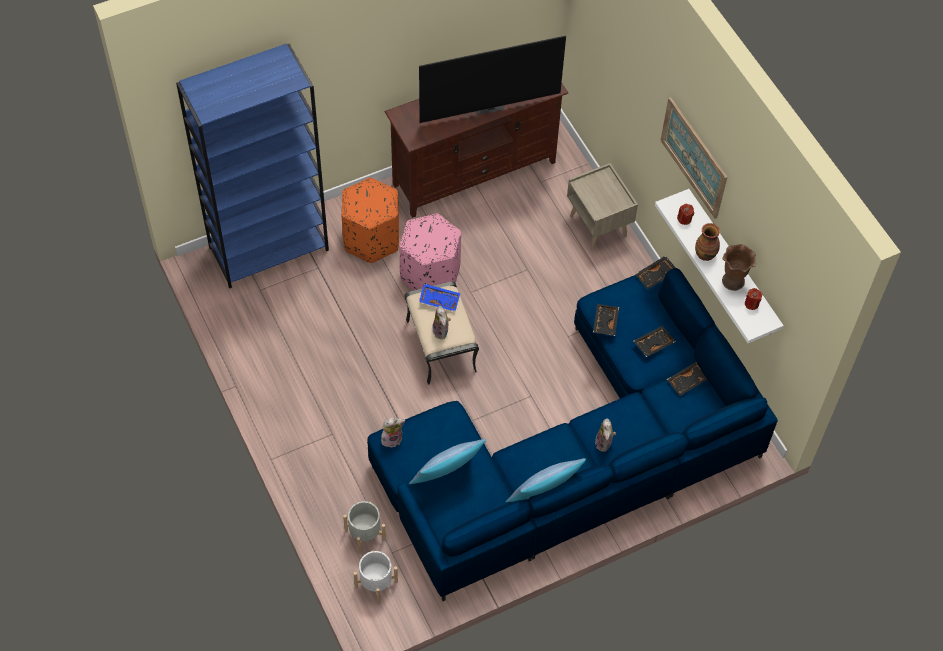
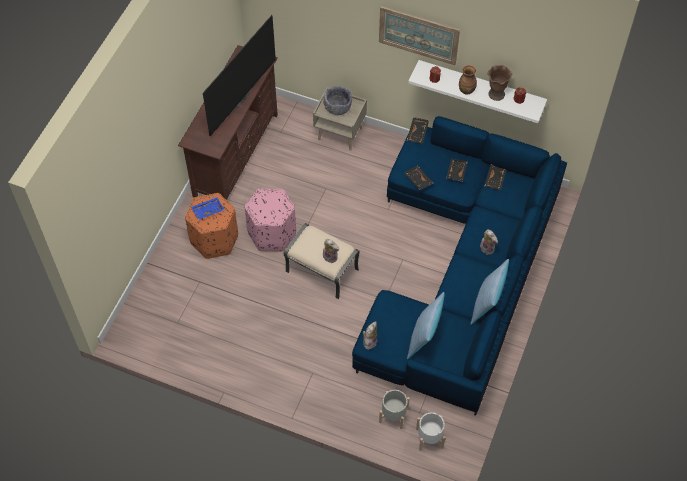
camera: 40 degrees left, 0 degrees up
(269, 248) = (156, 293): blue bookcase -> none
(439, 300) = (310, 239): blue tray -> blue tray (207, 210)
(601, 191) = (337, 107): none -> grey bowl

